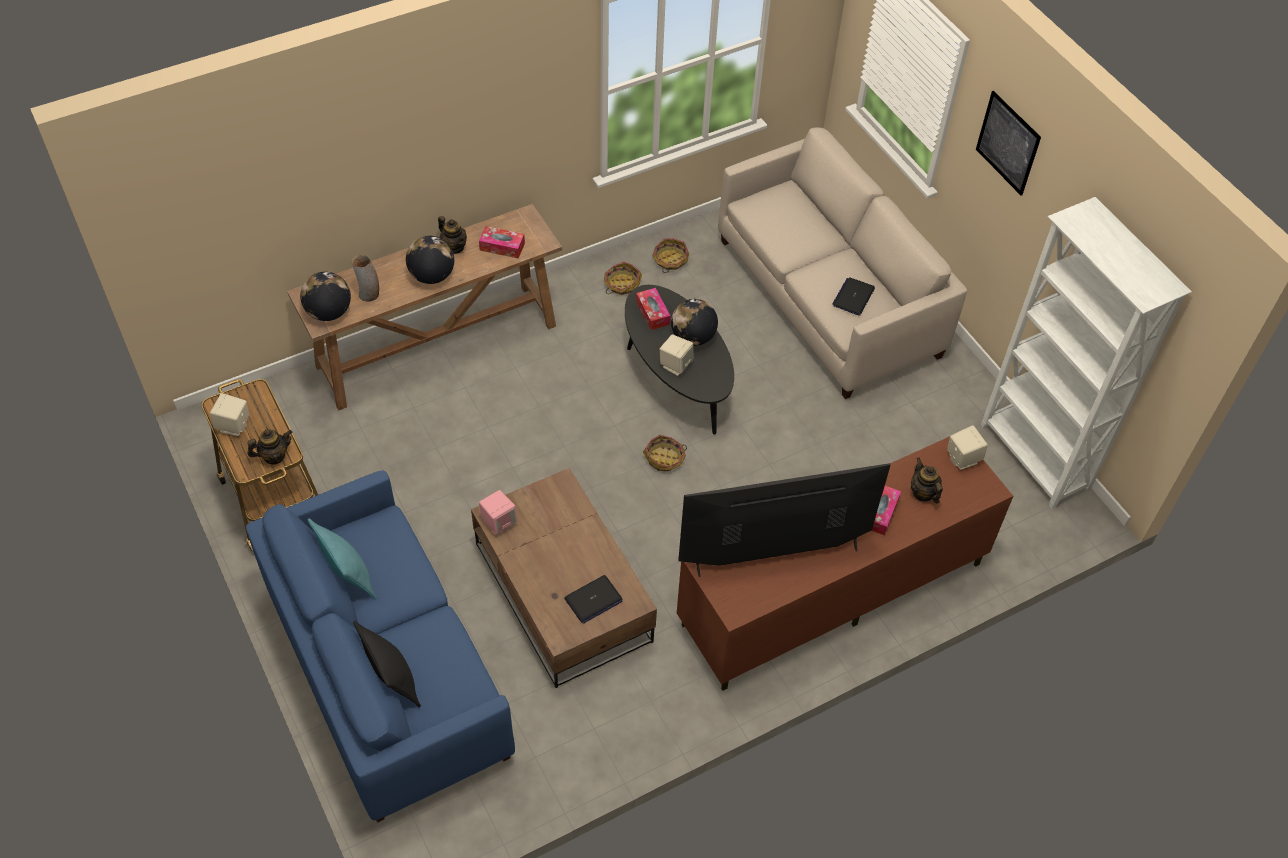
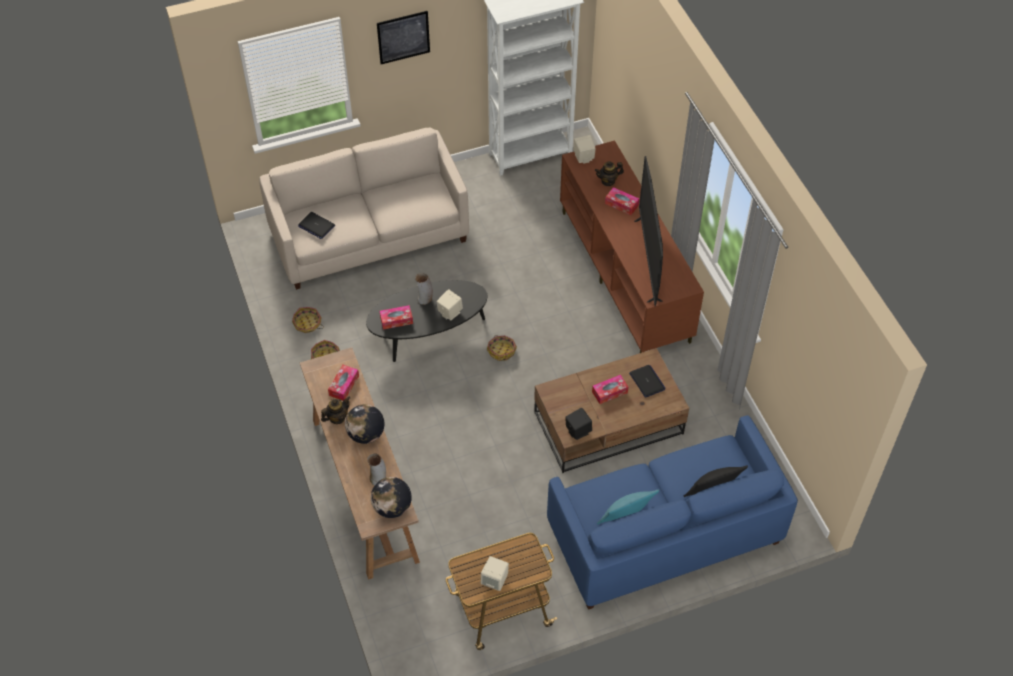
camera: 80 degrees left, 0 degrees up
(274, 456) = (529, 551): teapot -> none
(499, 522) = (577, 431): pink speaker -> black speaker
(568, 555) = (609, 392): none -> tissue box
(693, 337) = (425, 299): globe -> vase
(853, 297) = (415, 197): laptop -> laptop (316, 226)

